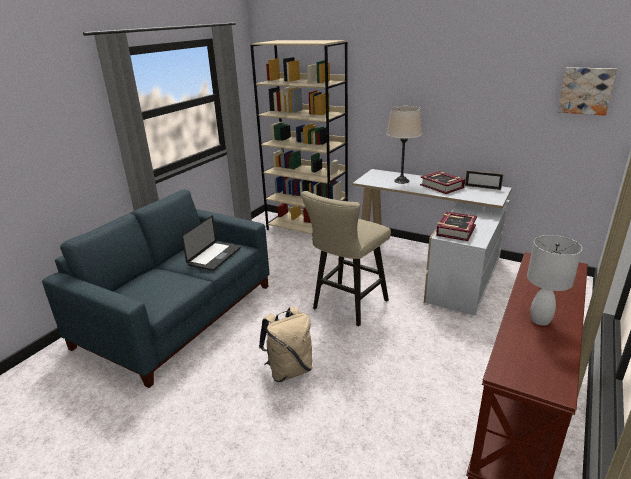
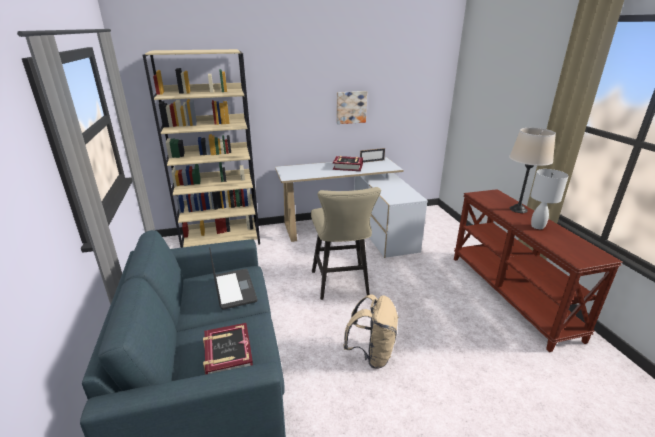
camera: 45 degrees left, 0 degrees up
(401, 181) = (314, 170): beige table lamp -> beige table lamp (518, 209)
(455, 230) = (393, 195): book -> book (228, 356)
(586, 90) = (425, 81): picture -> picture (351, 107)

